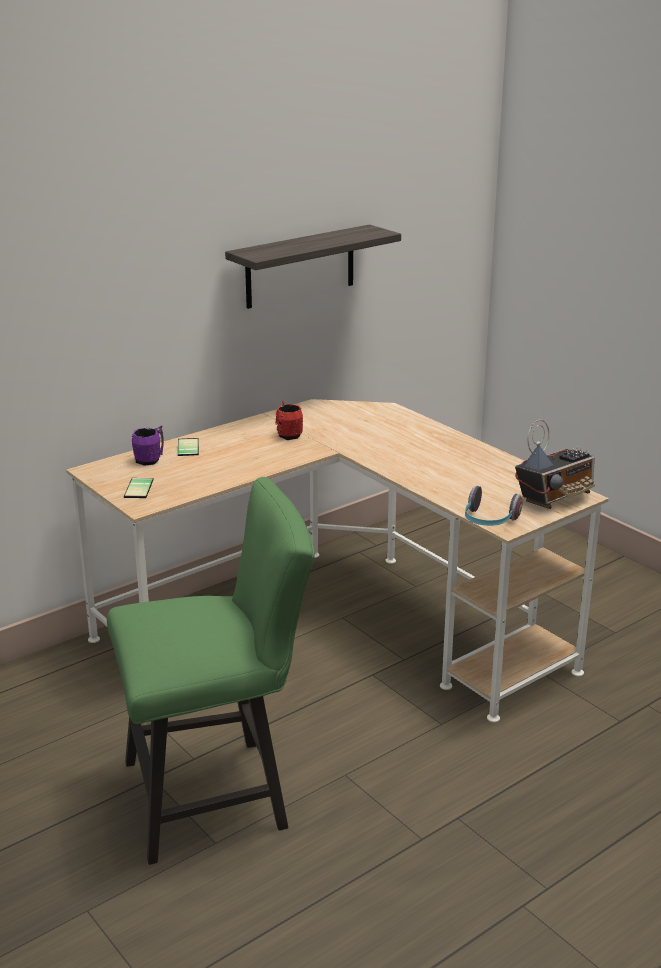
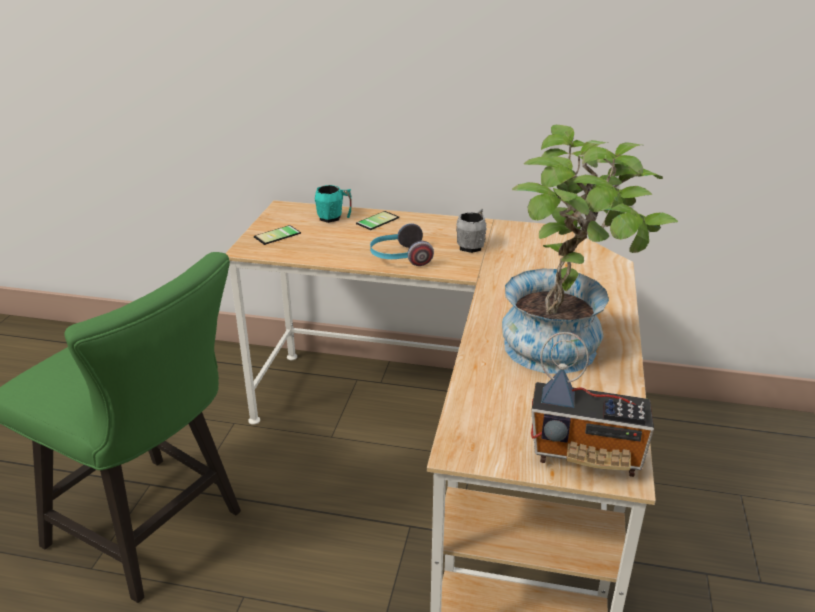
camera: 50 degrees right, 5 degrees up
(150, 459) = (334, 218): purple mug -> turquoise mug
(288, 434) = (472, 245): red mug -> grey mug
(300, 266) = (571, 68): shelf -> none
(458, 462) = (564, 351): none -> potted plant
(489, 521) = (454, 432): headphones -> headphones (399, 258)

